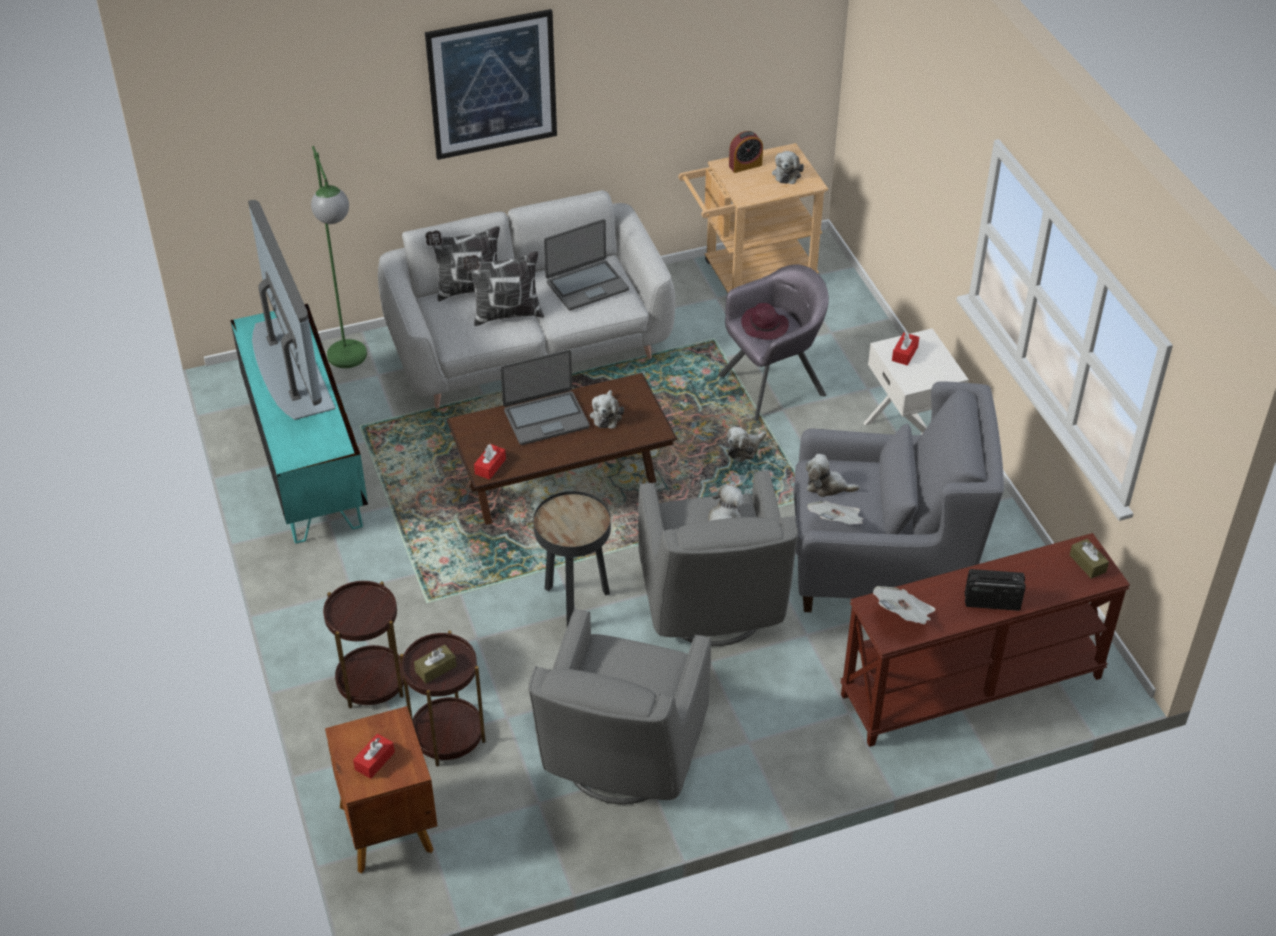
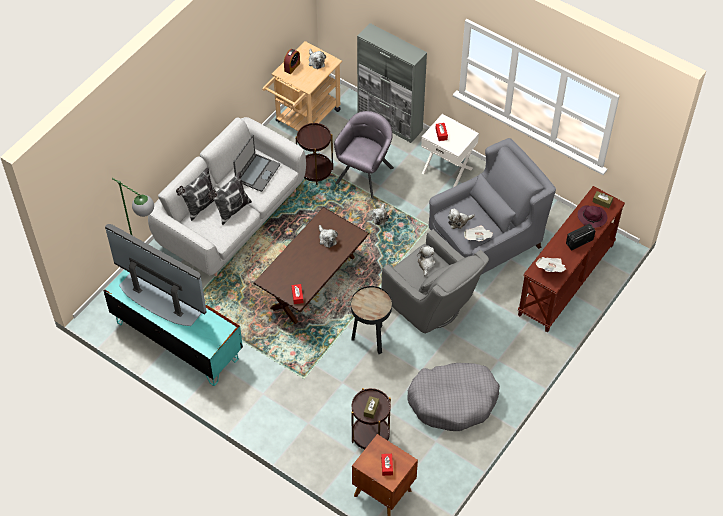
camera: 35 degrees left, 10 degrees up
(371, 682) = (314, 431): brown side table -> brown side table (315, 170)
(492, 84) = (180, 96): picture -> none
(546, 418) = (300, 256): laptop -> none
(620, 760) = (453, 401): grey armchair -> grey dog bed
(765, 326) = (360, 151): purple hat -> purple hat (592, 217)
(875, 335) = (390, 122): none -> grey cabinet

